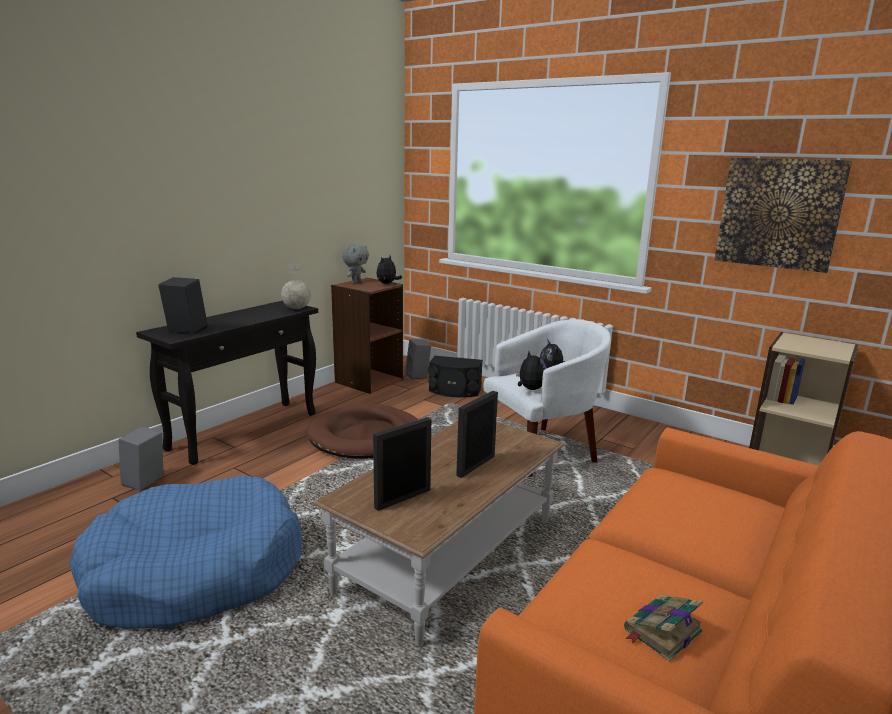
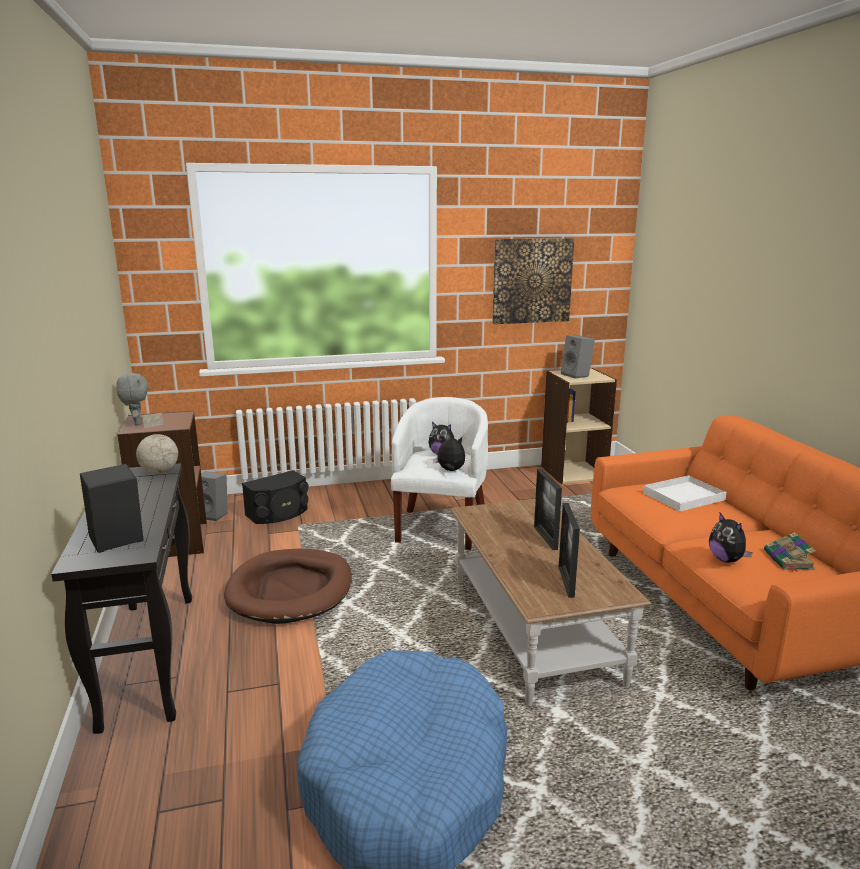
camera: 50 degrees left, 0 degrees up
(145, 482) = (160, 773): grey speaker -> grey speaker (577, 375)
(387, 284) = (177, 414): plush toy -> plush toy (726, 560)
(711, 511) = (682, 497): none -> white tray

